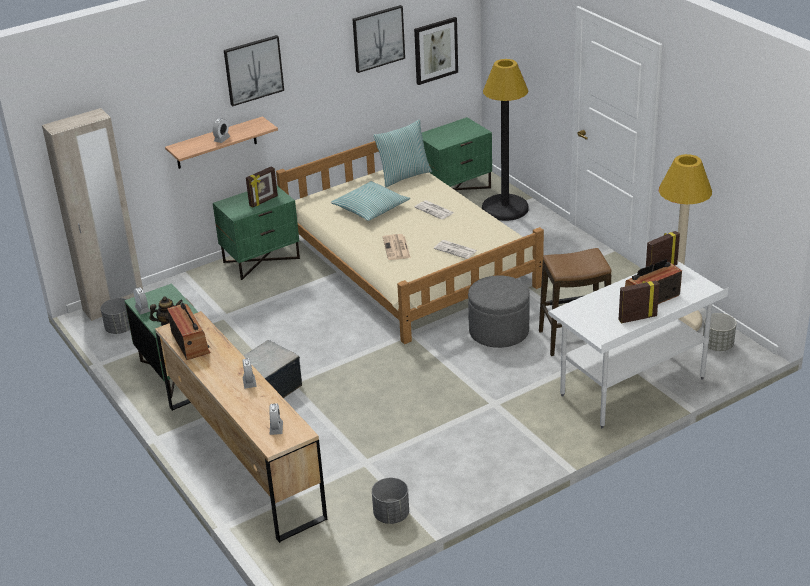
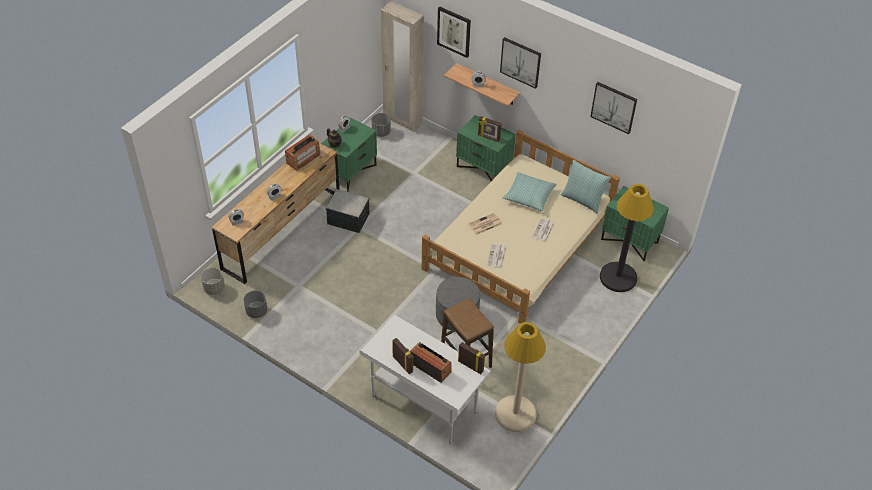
camera: 65 degrees right, 15 degrees up
(435, 50) = (657, 147): picture -> picture (454, 31)
(718, 346) = (494, 446): grey planter -> grey planter (214, 288)

